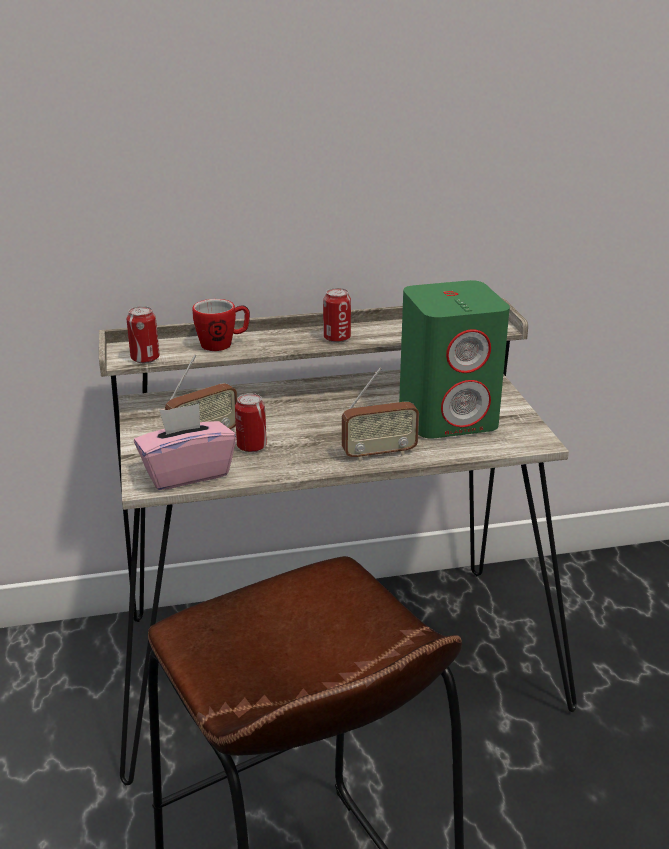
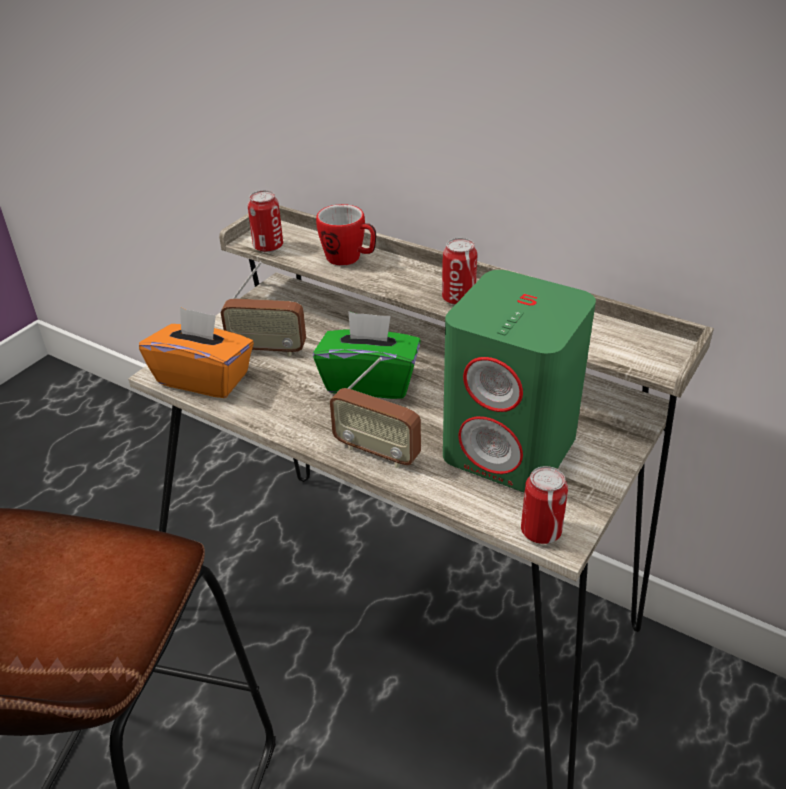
camera: 45 degrees right, 10 degrees up
(187, 473) = (204, 378): pink tissue box -> orange tissue box
(251, 446) = (288, 379): can -> can (541, 531)
(309, 424) = (370, 382): none -> green tissue box

